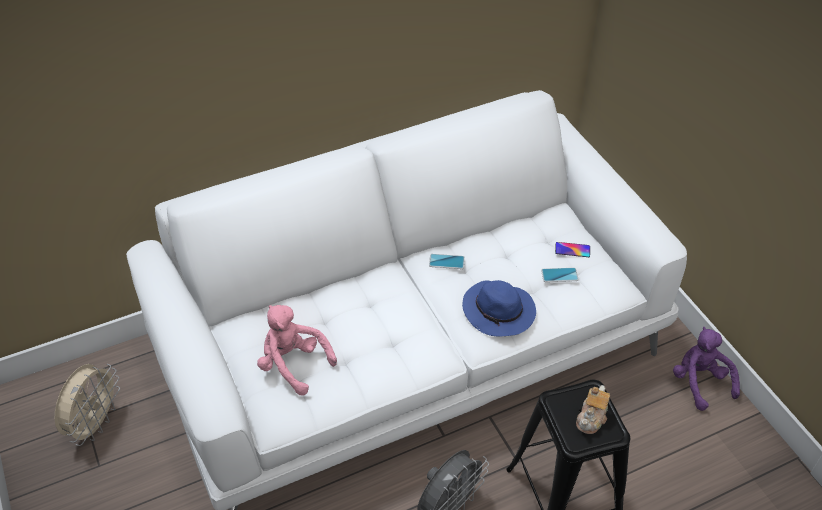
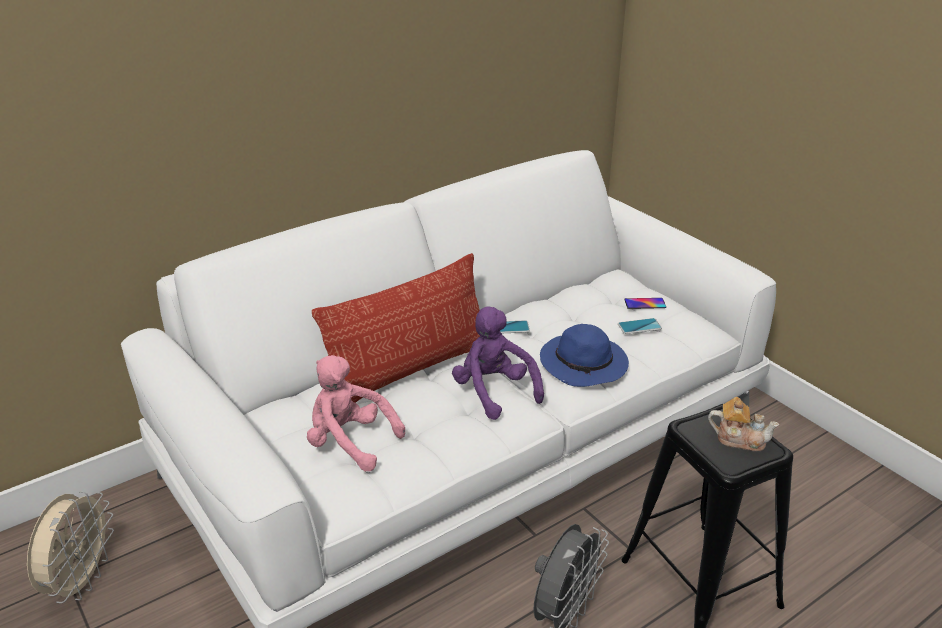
camera: 10 degrees left, 15 degrees down
(355, 297) = (411, 371): none -> pillow
(592, 418) = (739, 439): teapot -> teapot turned 90 degrees counterclockwise
(700, 382) = (806, 444): purple plush toy -> purple plush toy (494, 392)

